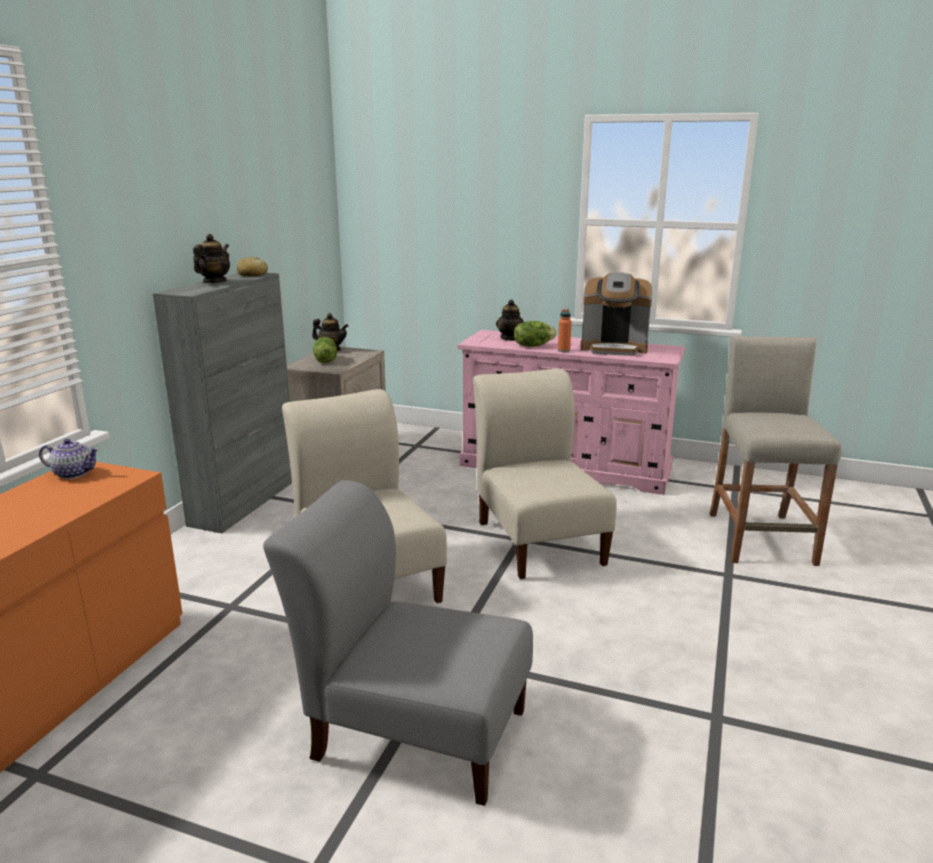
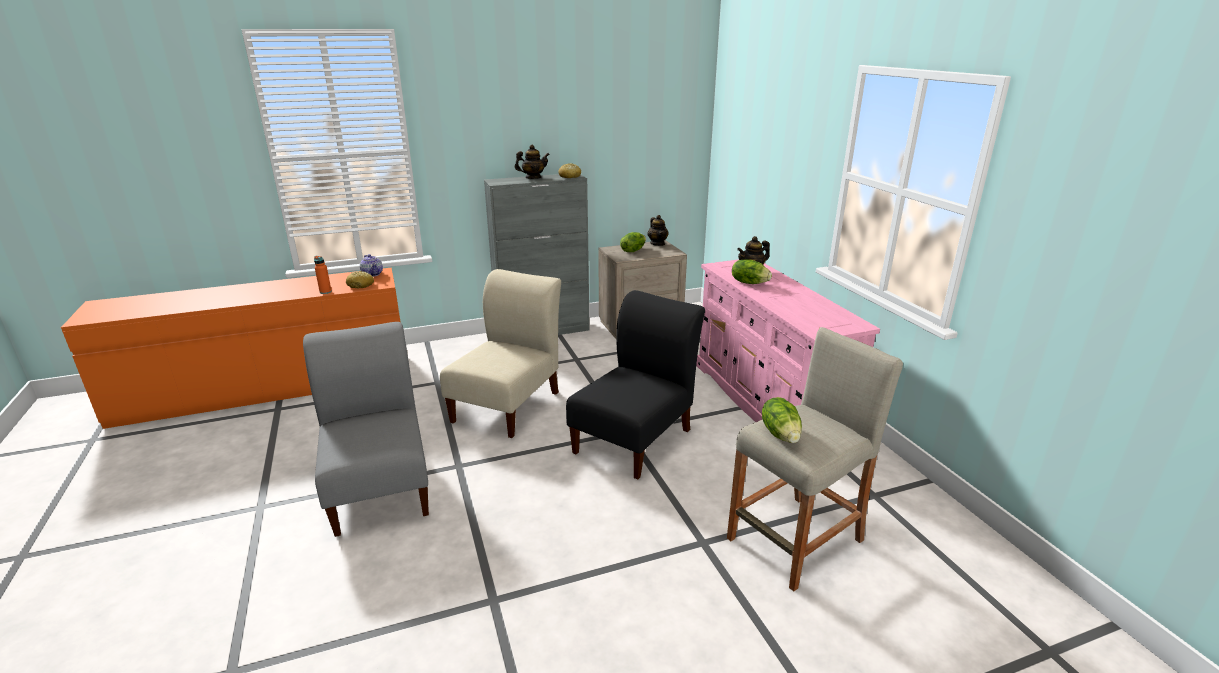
camera: 50 degrees right, 5 degrees up
(98, 489) = (361, 285): none -> bread
(538, 540) = (635, 438): beige chair -> black chair
(563, 350) = (759, 294): orange bottle -> orange bottle (325, 292)
(614, 348) = (806, 307): coffee machine -> none
(781, 429) = (781, 434): none -> lettuce

